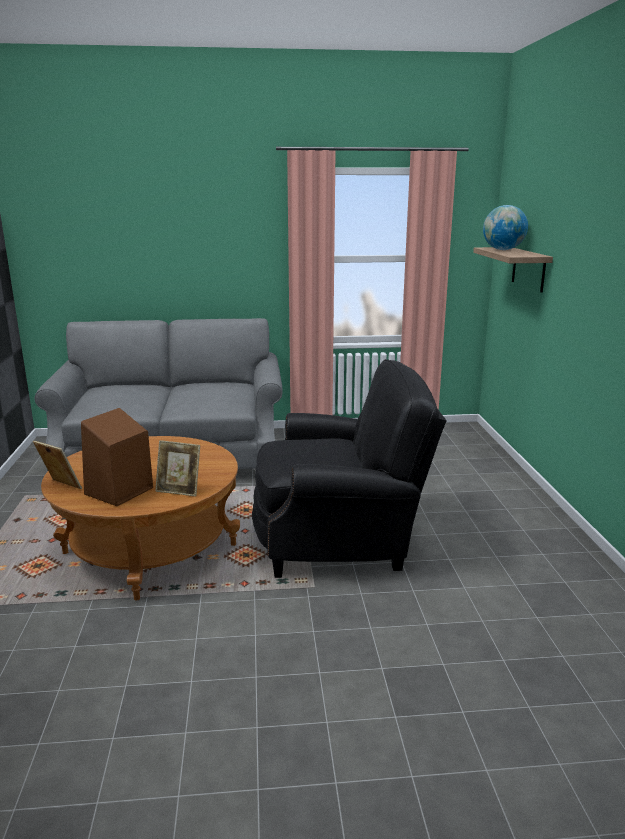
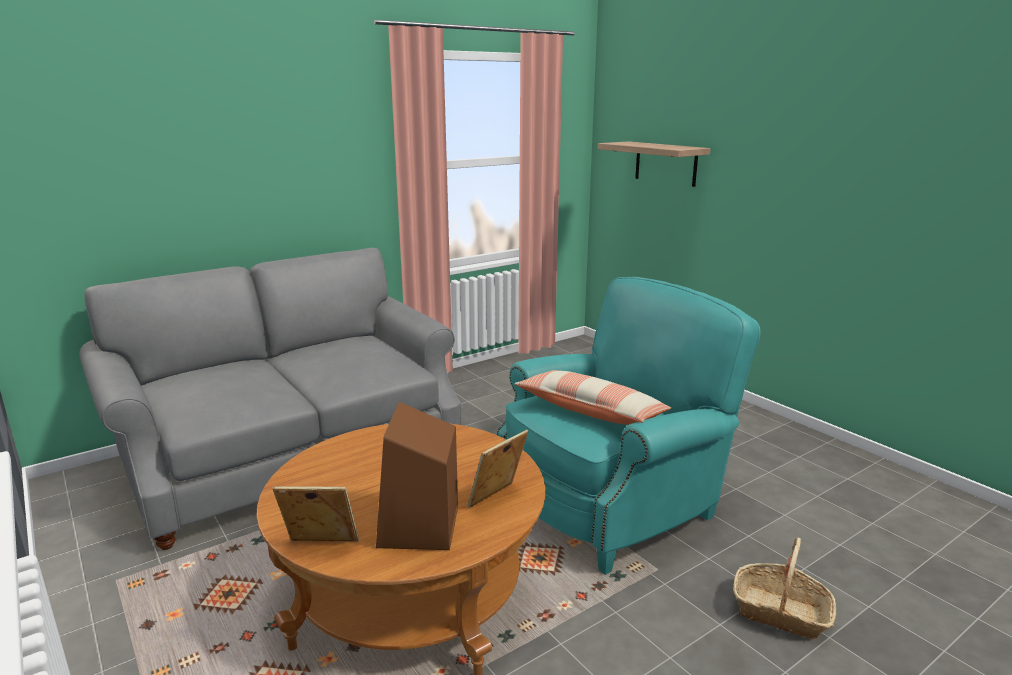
camera: 30 degrees left, 0 degrees up
(179, 490) = (497, 499): picture frame -> picture frame turned 150 degrees clockwise
(304, 456) = (591, 411): none -> pillow
(340, 539) = (614, 501): black armchair -> turquoise armchair
(367, 641) = (780, 612): none -> basket
(503, 250) = (638, 144): globe -> none

